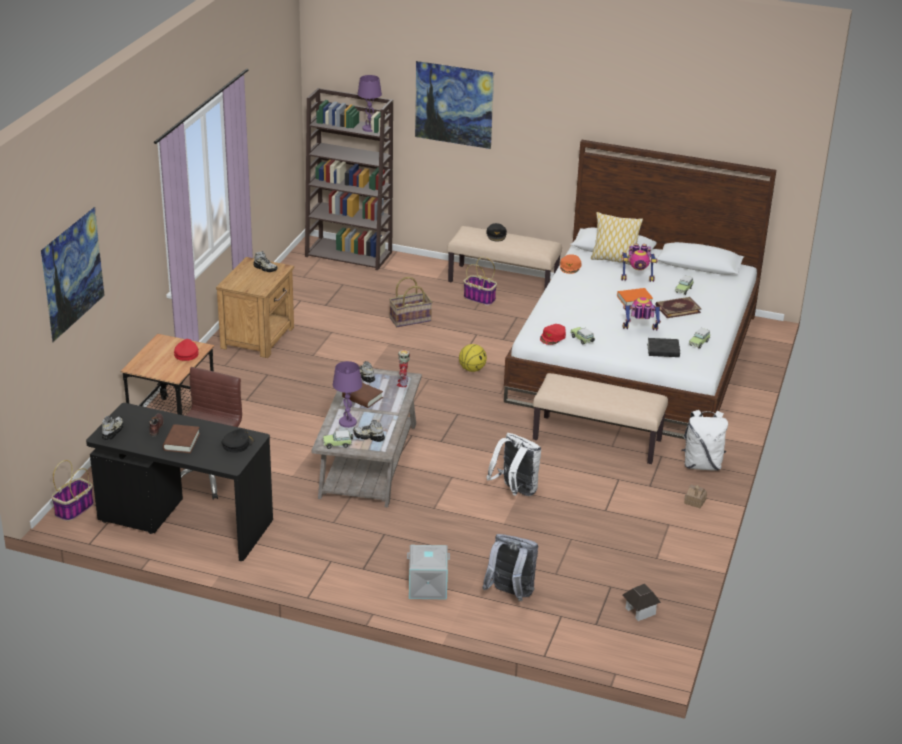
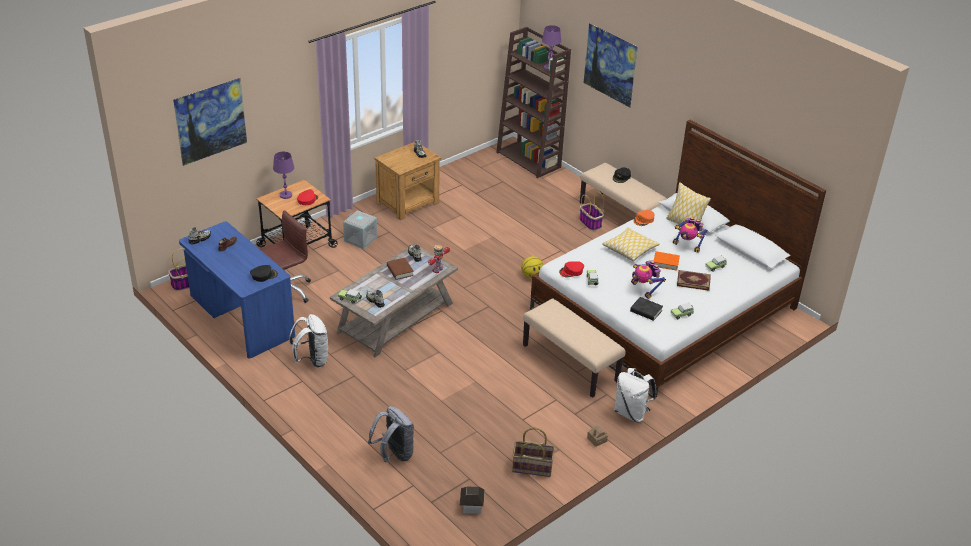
camera: 30 degrees right, 5 degrees up
(181, 442) = (232, 261): brown book -> none
(184, 522) = (240, 318): black desk -> blue desk
(347, 422) = (372, 285): purple table lamp -> purple table lamp (285, 195)
(410, 319) = (524, 223): basket -> basket (532, 466)
(427, 587) = (345, 425): grey storage box -> grey storage box (360, 239)
(515, 491) = (472, 379): white backpack -> white backpack (312, 360)
(586, 298) = (630, 249): none -> pillow
(640, 331) = (644, 289): toy robot -> toy robot turned 150 degrees counterclockwise

